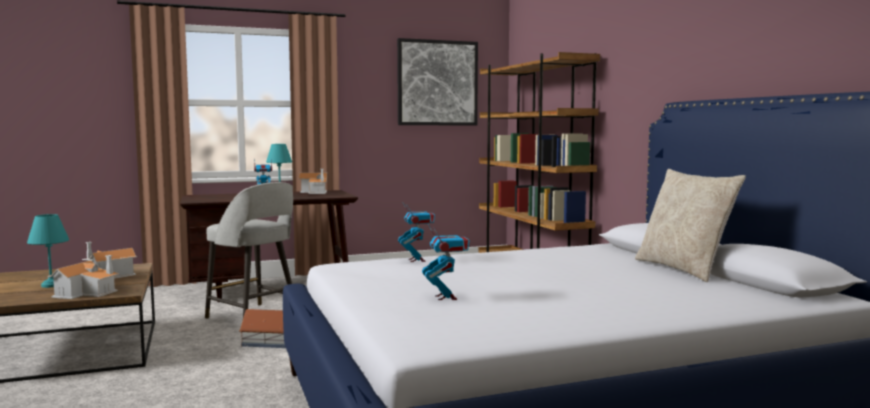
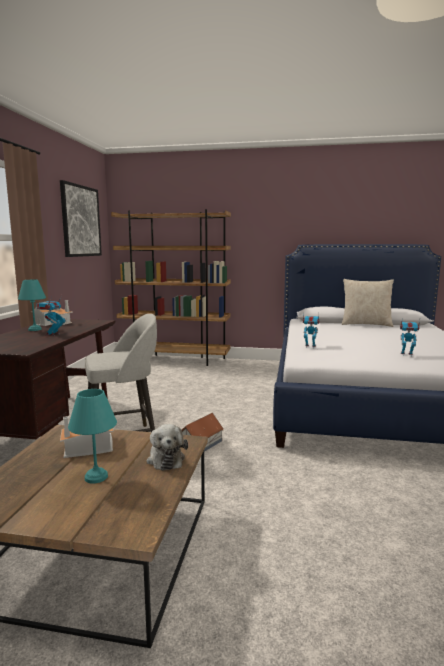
camera: 60 degrees left, 5 degrees up
(86, 293) = (165, 458): toy house -> plush toy

